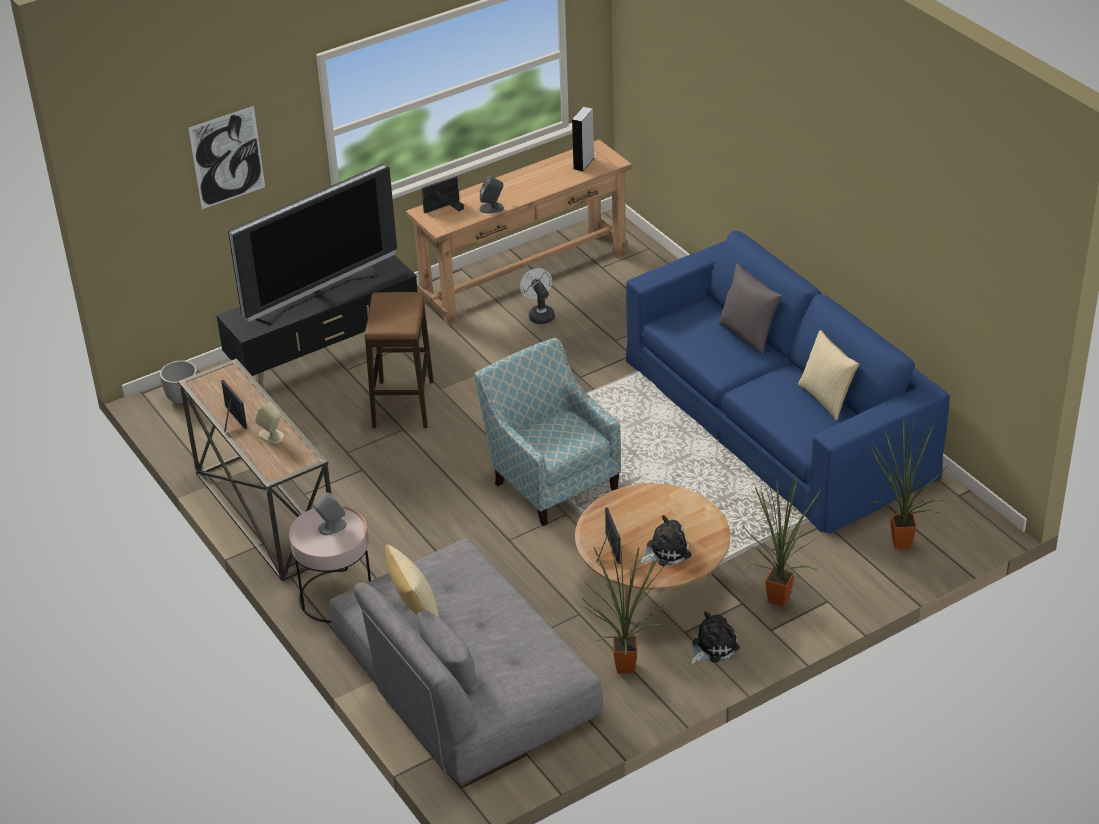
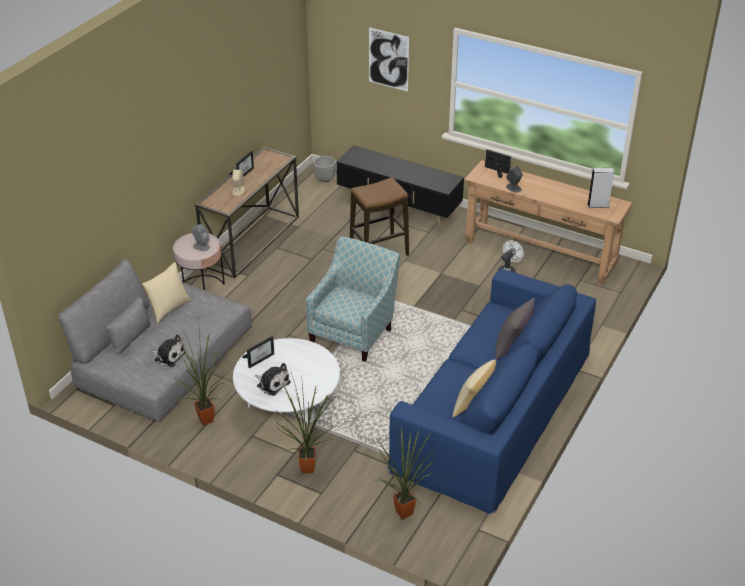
camera: 60 degrees right, 0 degrees up
(317, 294) = (400, 168): television -> none
(652, 583) = (288, 406): brown coffee table -> white coffee table
(712, 647) = (246, 452): plush toy -> plush toy (168, 356)

